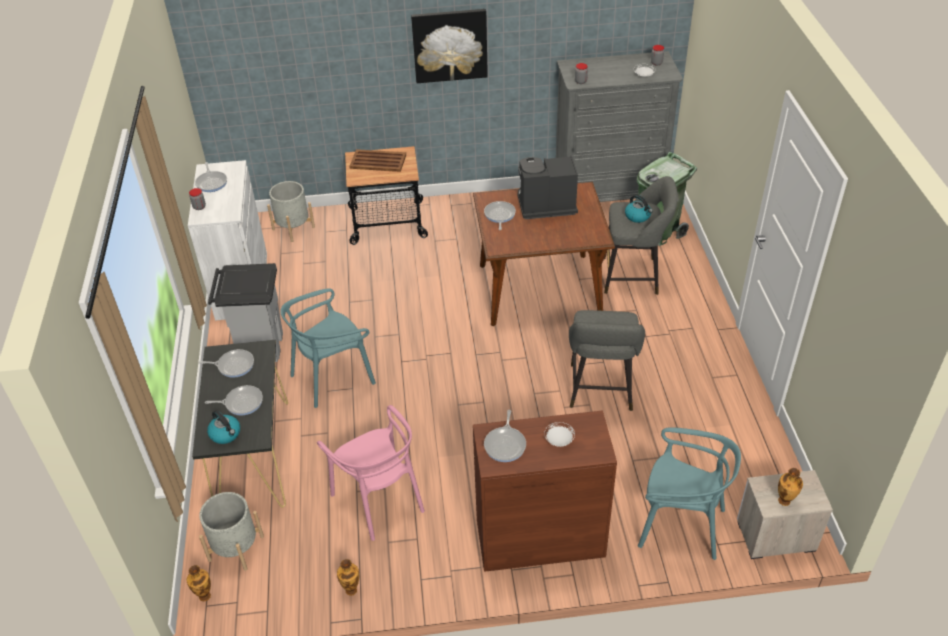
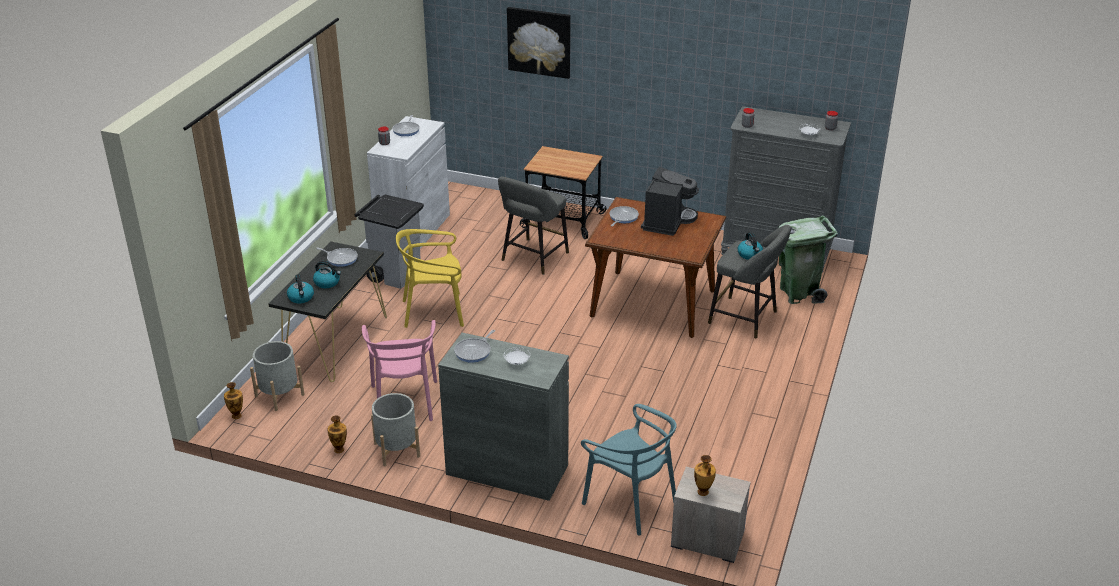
camera: 25 degrees right, 10 degrees down
(241, 402) = (327, 282): frying pan -> kettle
(293, 228) = (484, 203): grey planter -> grey planter (397, 450)
(332, 377) = (434, 311): turquoise chair -> yellow chair
(378, 161) = (563, 159): brown tray -> none
(450, 45) = (646, 69): picture -> picture (539, 42)
(540, 538) = (507, 469): brown cabinet -> grey cabinet
(544, 206) = (667, 221): coffee machine -> coffee machine turned 90 degrees clockwise
(601, 391) = (643, 390): grey stool -> grey stool (533, 258)

